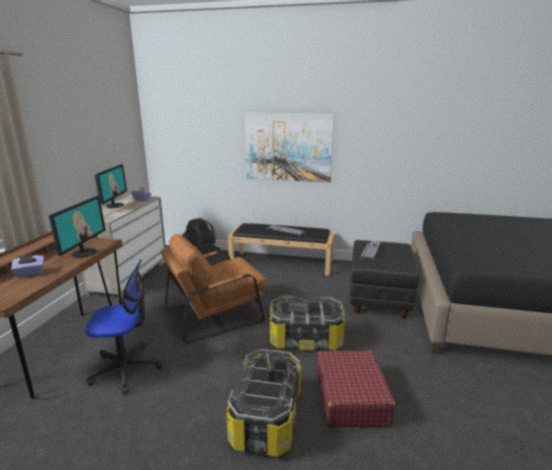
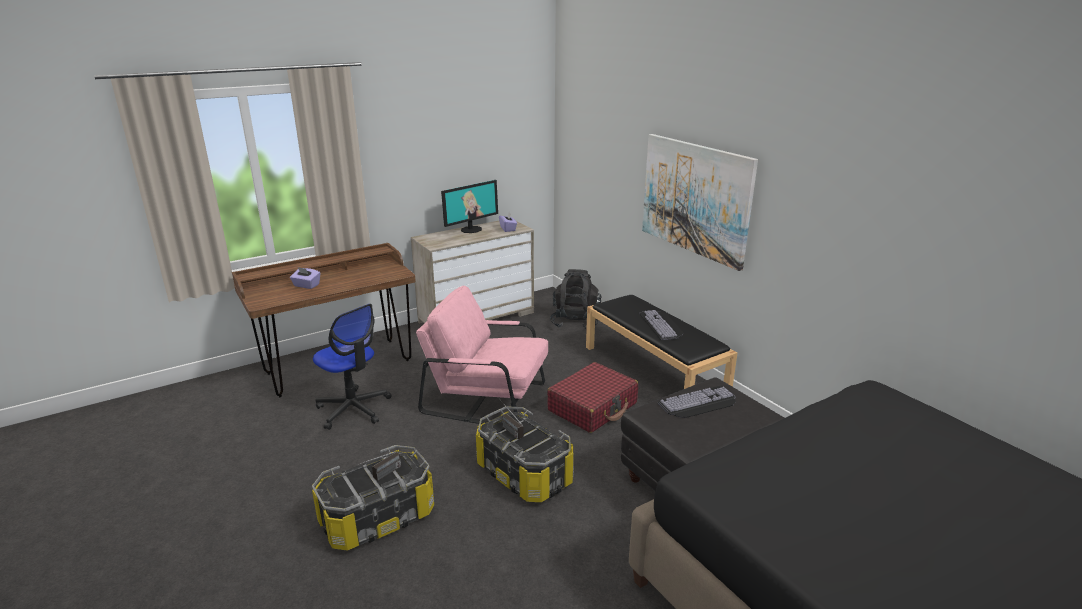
camera: 45 degrees right, 5 degrees up
(83, 253) = (366, 279): monitor -> none
(215, 314) = (487, 397): brown armchair -> pink armchair
(351, 397) = (468, 555): red suitcase -> red suitcase (593, 407)

